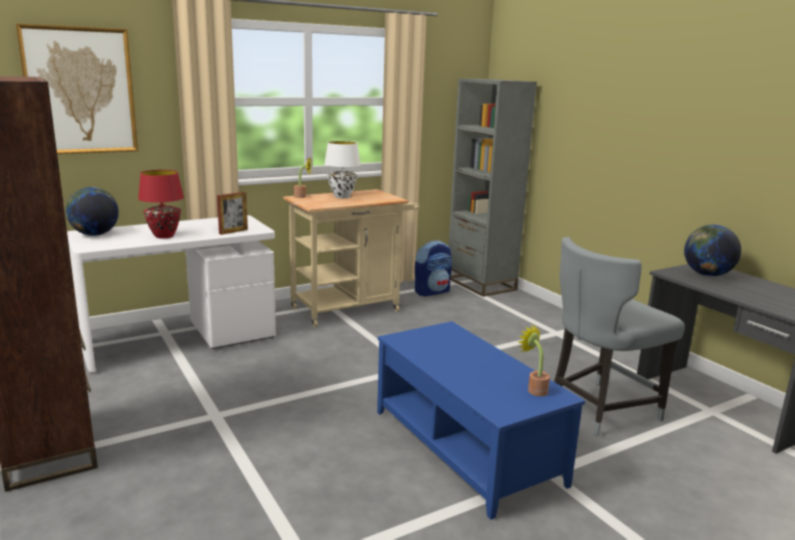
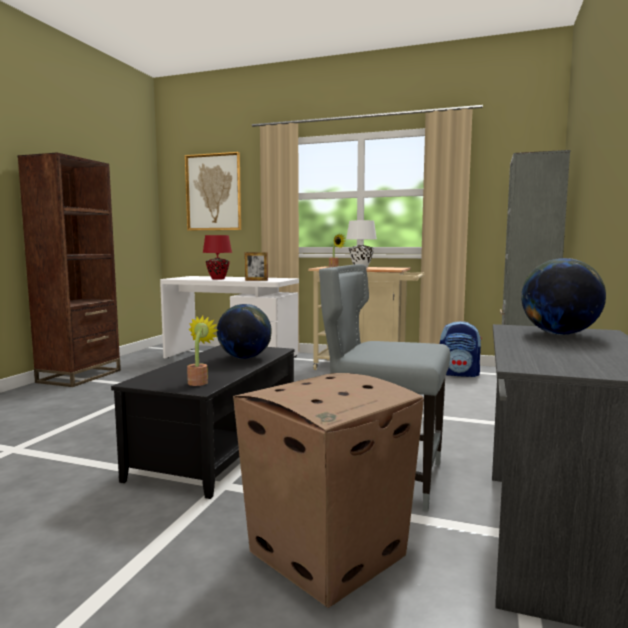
camera: 50 degrees right, 10 degrees down
(95, 235) = (194, 277): globe -> globe (244, 358)
(464, 447) = (217, 447): blue coffee table -> black coffee table
(690, 473) = (329, 553): none -> cardboard box

